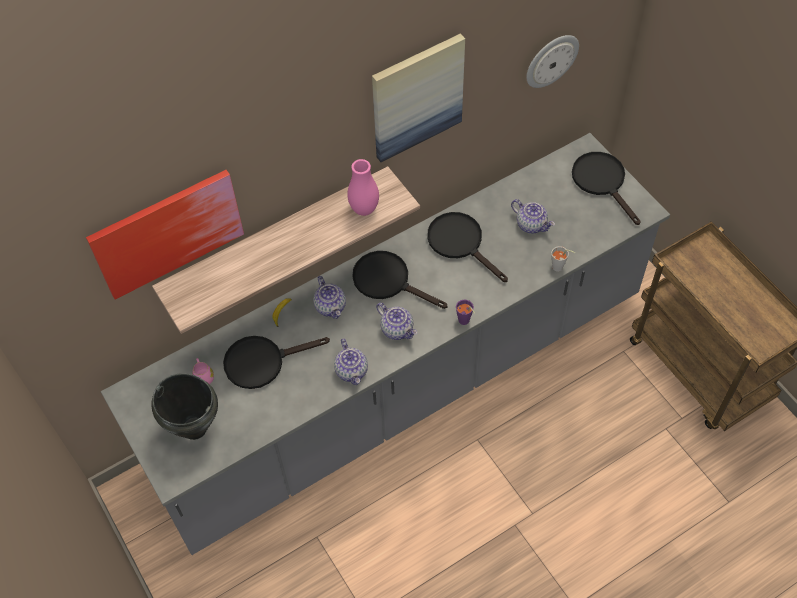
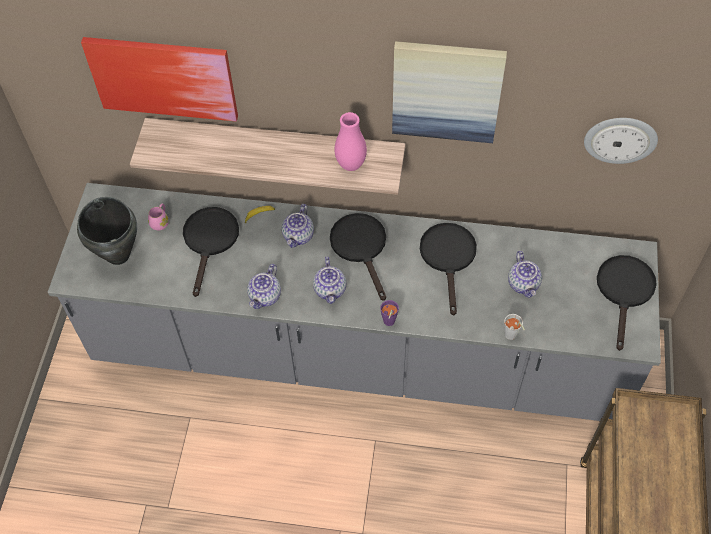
camera: 40 degrees right, 0 degrees up
(262, 361) = (210, 241): black frying pan -> black frying pan turned 75 degrees clockwise

